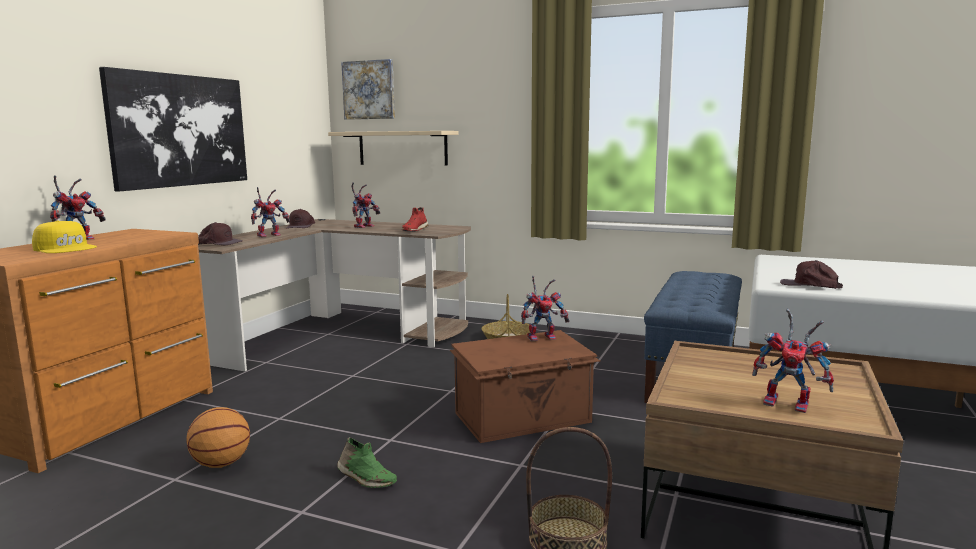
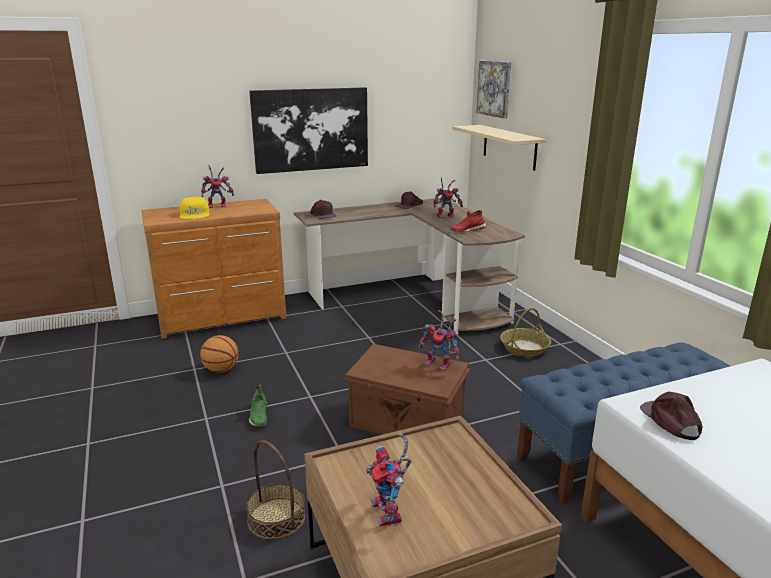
camera: 45 degrees right, 10 degrees up
(270, 235) = (367, 213): toy robot -> none

